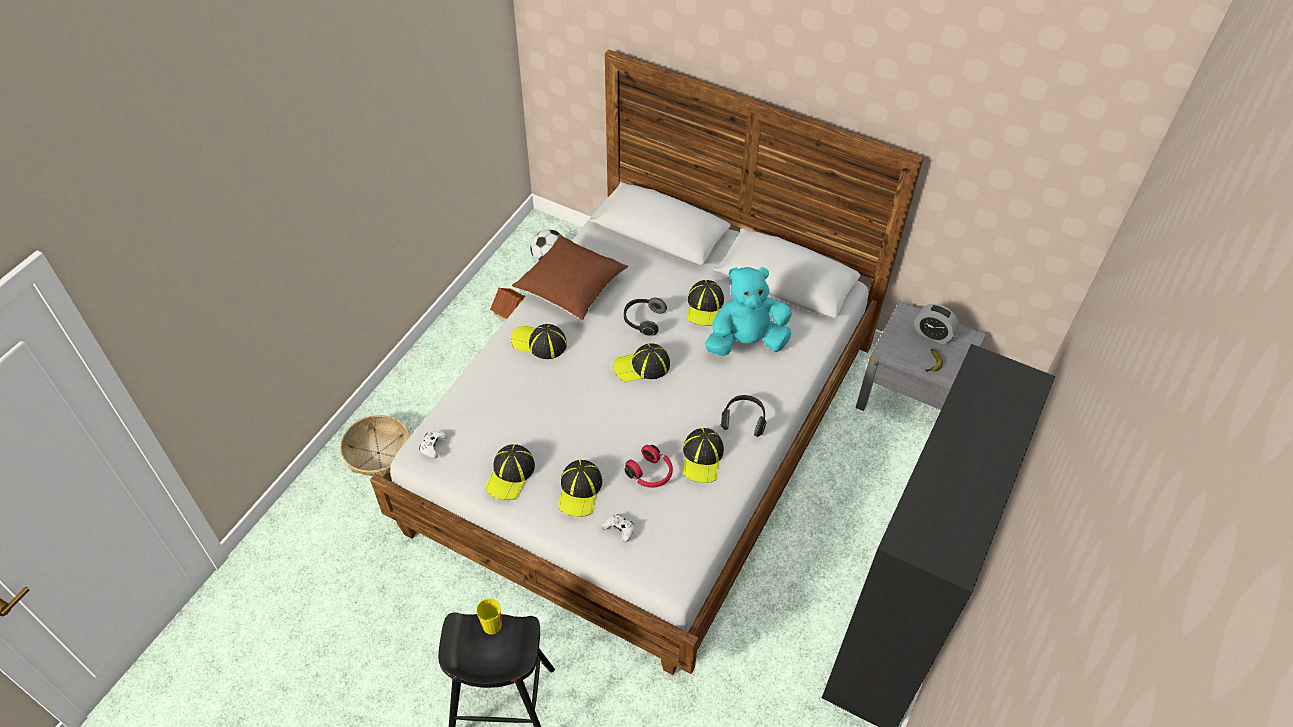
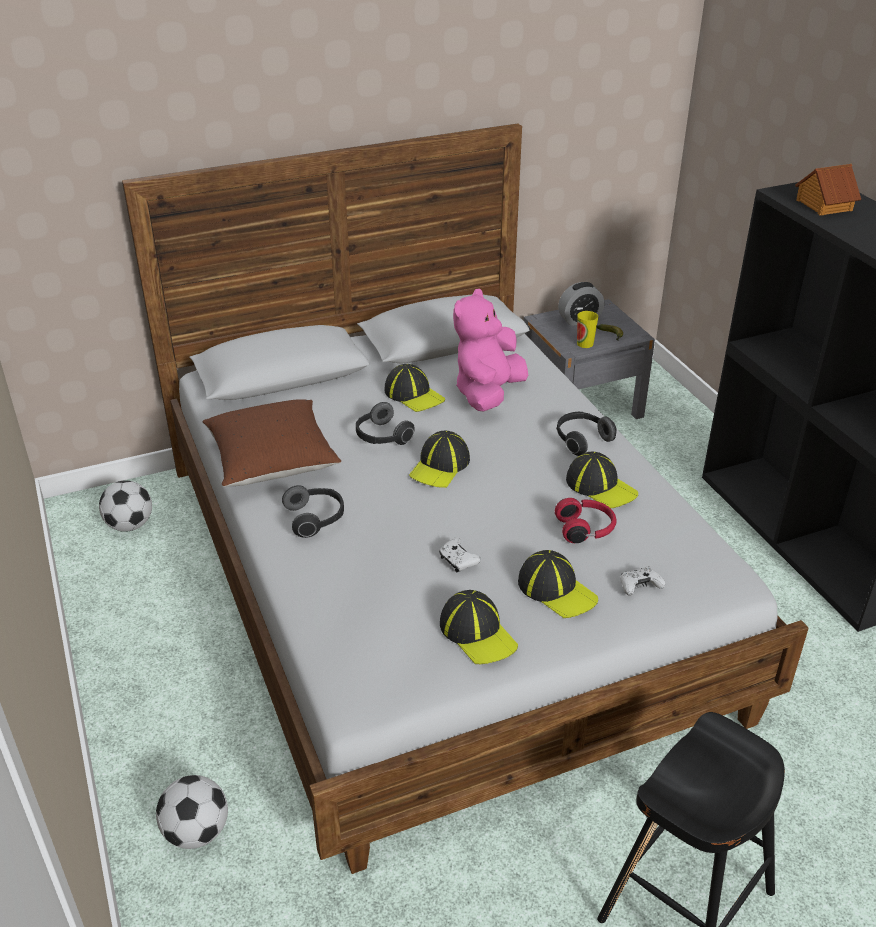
camera: 50 degrees left, 15 degrees down
(378, 452) = (196, 832): basket -> football
(433, 447) = (362, 680): white game controller -> white game controller (458, 561)
(492, 625) = (688, 759): cup -> cup (585, 344)
(511, 309) = (151, 590): toy house -> toy house (823, 205)
(539, 343) = (316, 519): cap -> headphones
(746, 342) = (488, 394): turquoise plush toy -> pink plush toy

